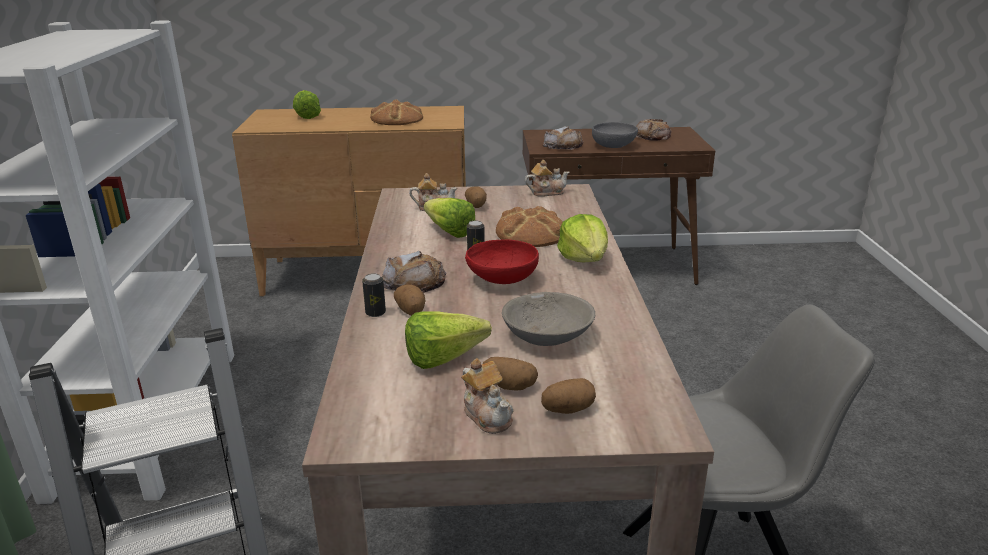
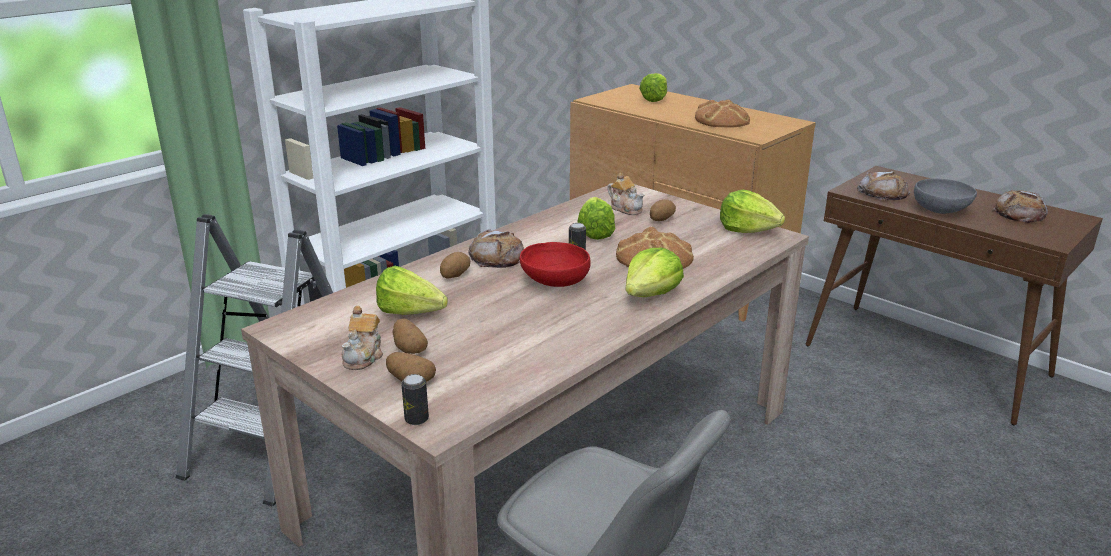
camera: 45 degrees right, 0 degrees up
(375, 313) = (433, 266): can -> can (416, 419)
(546, 192) = (747, 229): teapot -> lettuce
(547, 335) = (500, 332): grey bowl -> none

